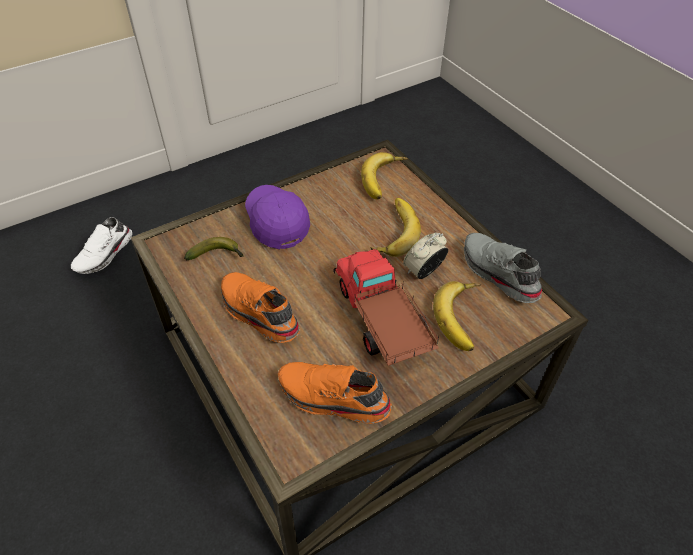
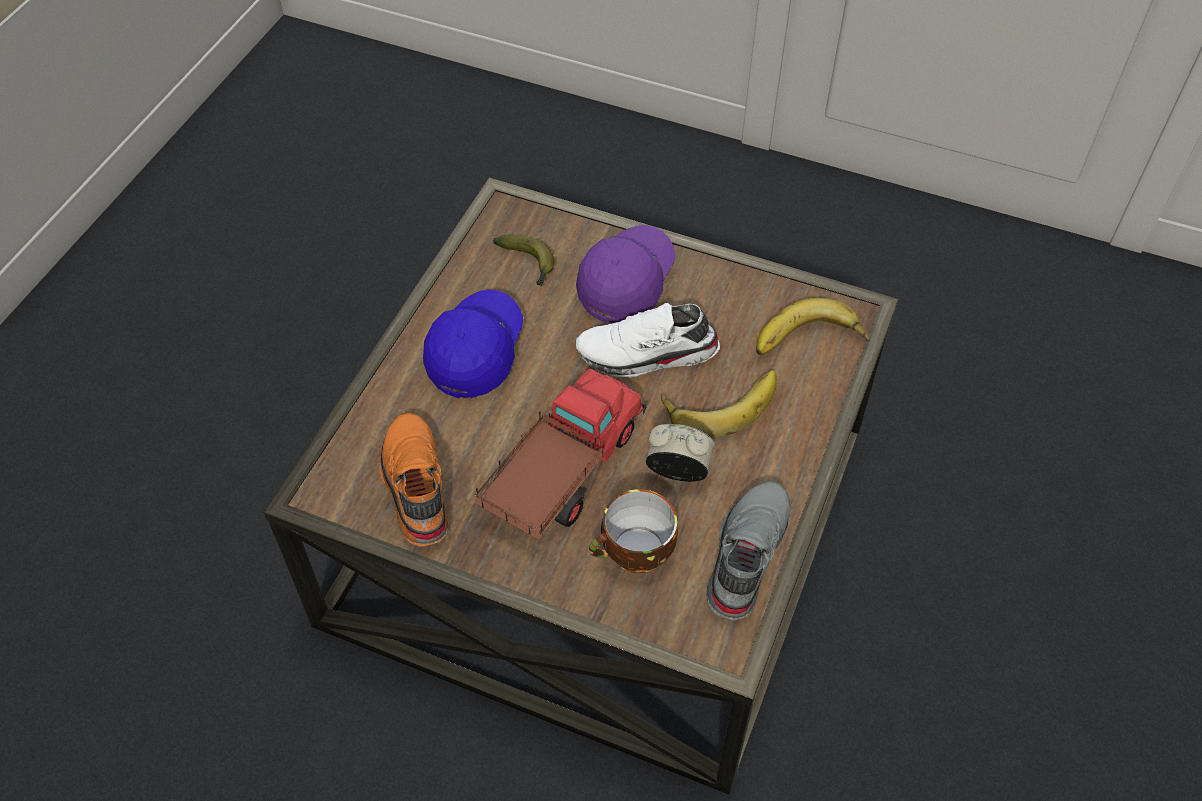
camera: 55 degrees right, 5 degrees up
(105, 254) = (556, 184): white shoe -> white shoe (647, 355)
(257, 314) = (476, 352): orange shoe -> blue cap
(464, 318) = (635, 554): banana -> cup

